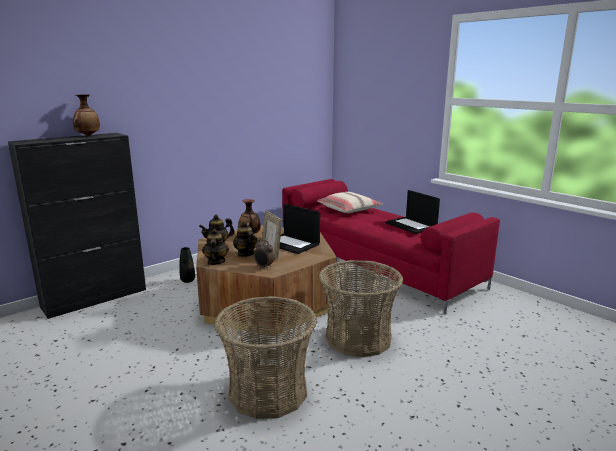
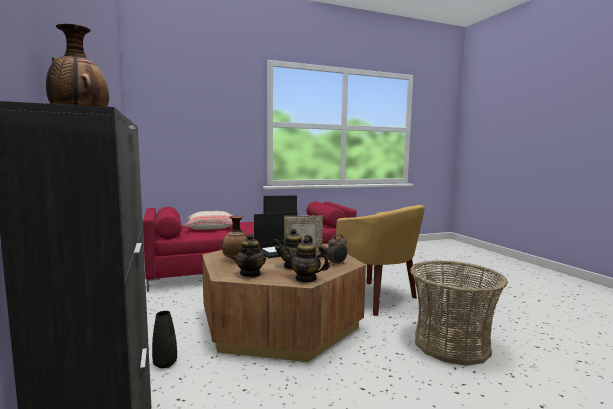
camera: 70 degrees left, 10 degrees down
(358, 338) = (376, 298): basket -> yellow armchair

